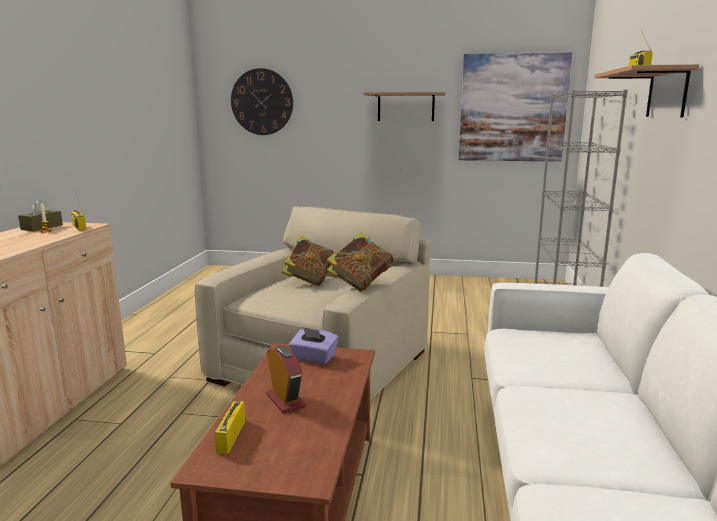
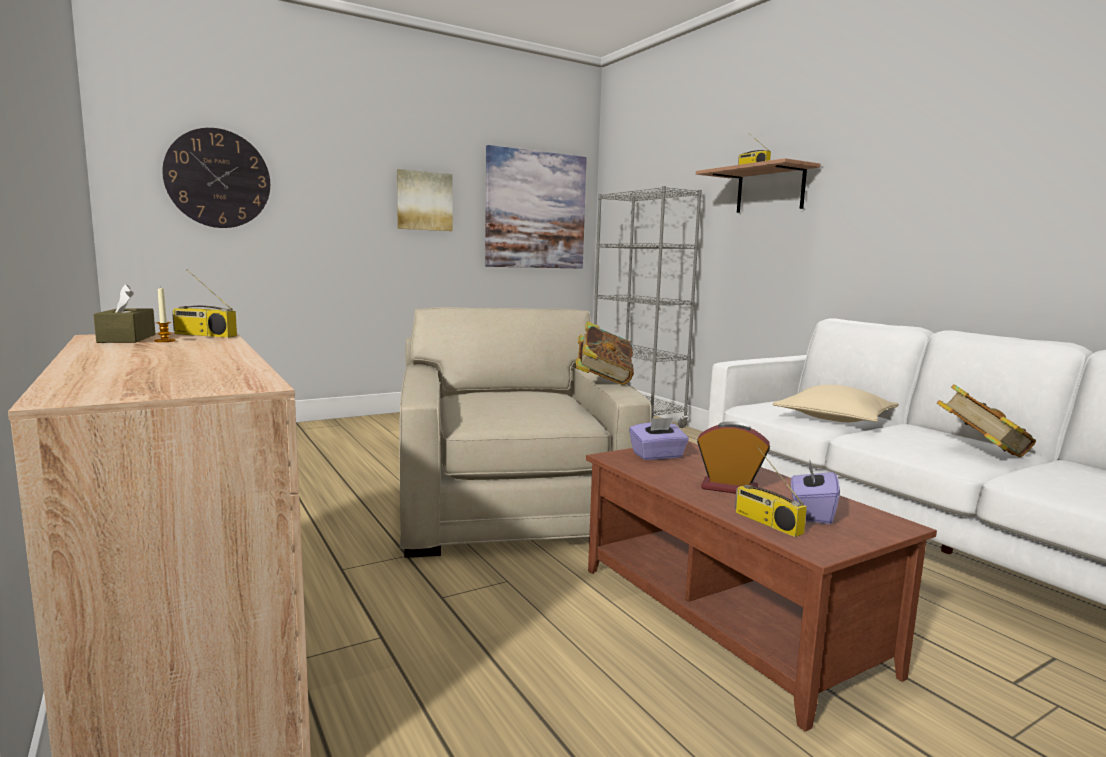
camera: 40 degrees left, 5 degrees down
(280, 442) = (811, 513): none -> purple tissue box
(309, 280) = (495, 395): book -> book (981, 453)
(406, 107) = (424, 201): shelf -> picture
(559, 366) = (835, 418): none -> beige pillow

